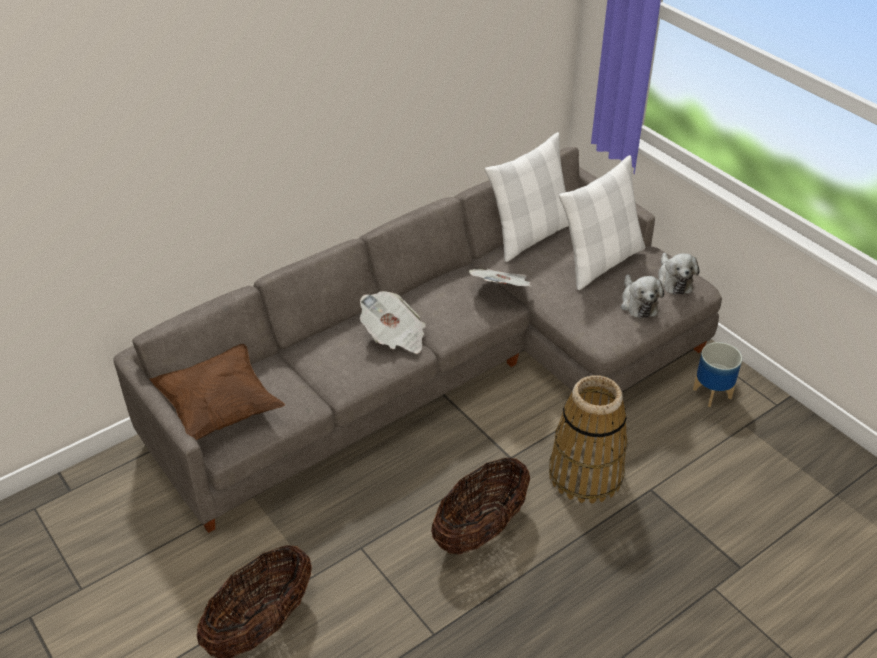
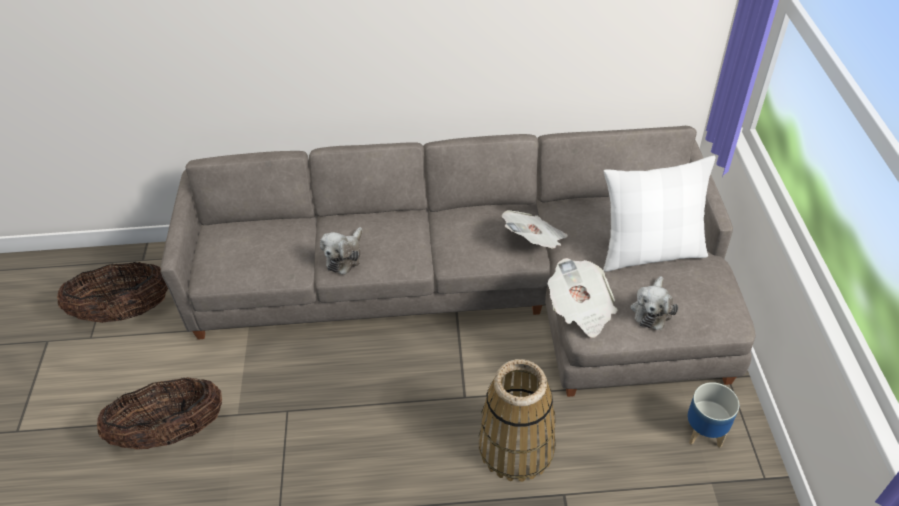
camera: 35 degrees right, 5 degrees up
(219, 409) = (230, 245): brown pillow -> none
(394, 336) = (409, 243): newspaper -> newspaper (581, 309)
(480, 529) = (388, 447): basket -> basket (125, 312)
(530, 235) = (607, 199): white pillow -> none
(673, 280) = (709, 302): plush toy -> plush toy (345, 256)

